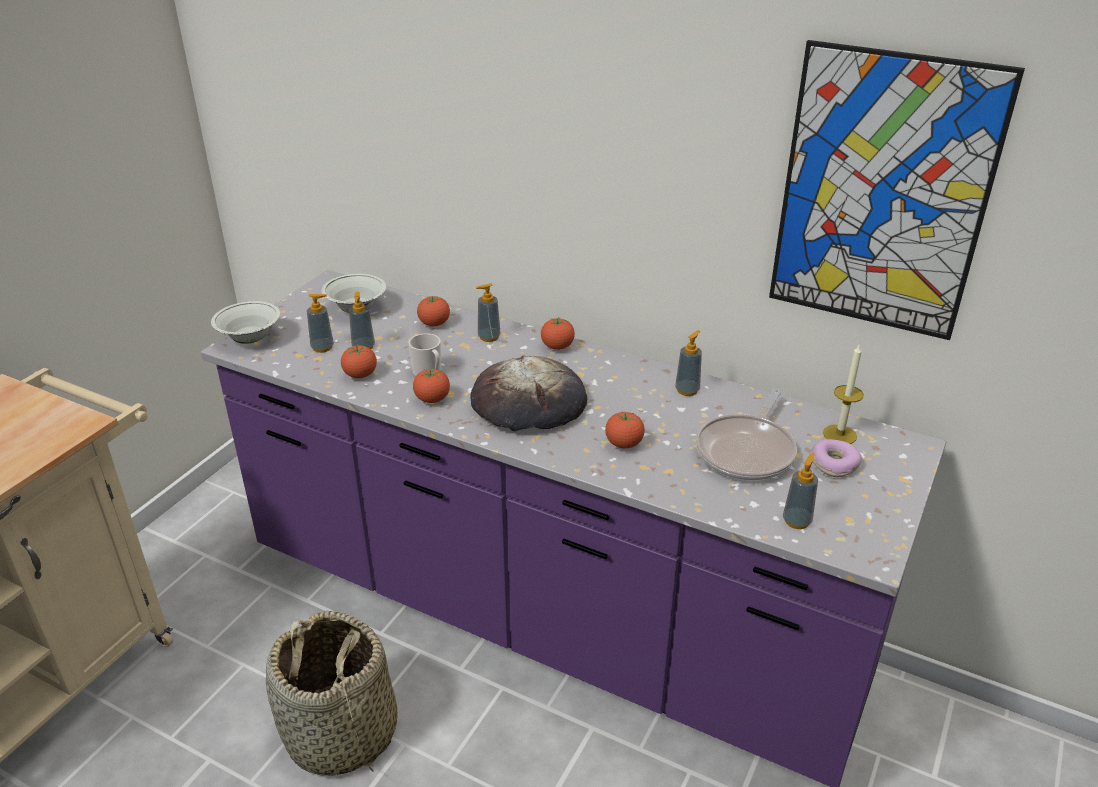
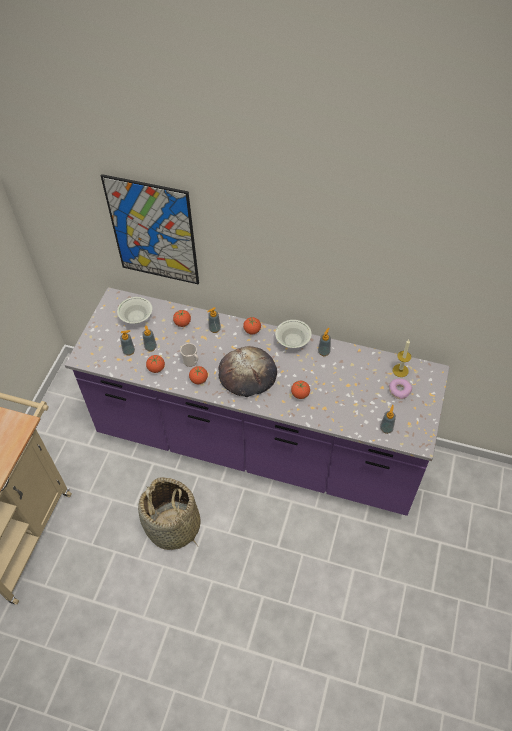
camera: 10 degrees left, 20 degrees up
(250, 339) = (87, 351): white bowl -> white bowl (293, 342)
(747, 451) = (358, 388): frying pan -> none
(882, 195) = (417, 274): picture -> picture (153, 231)

